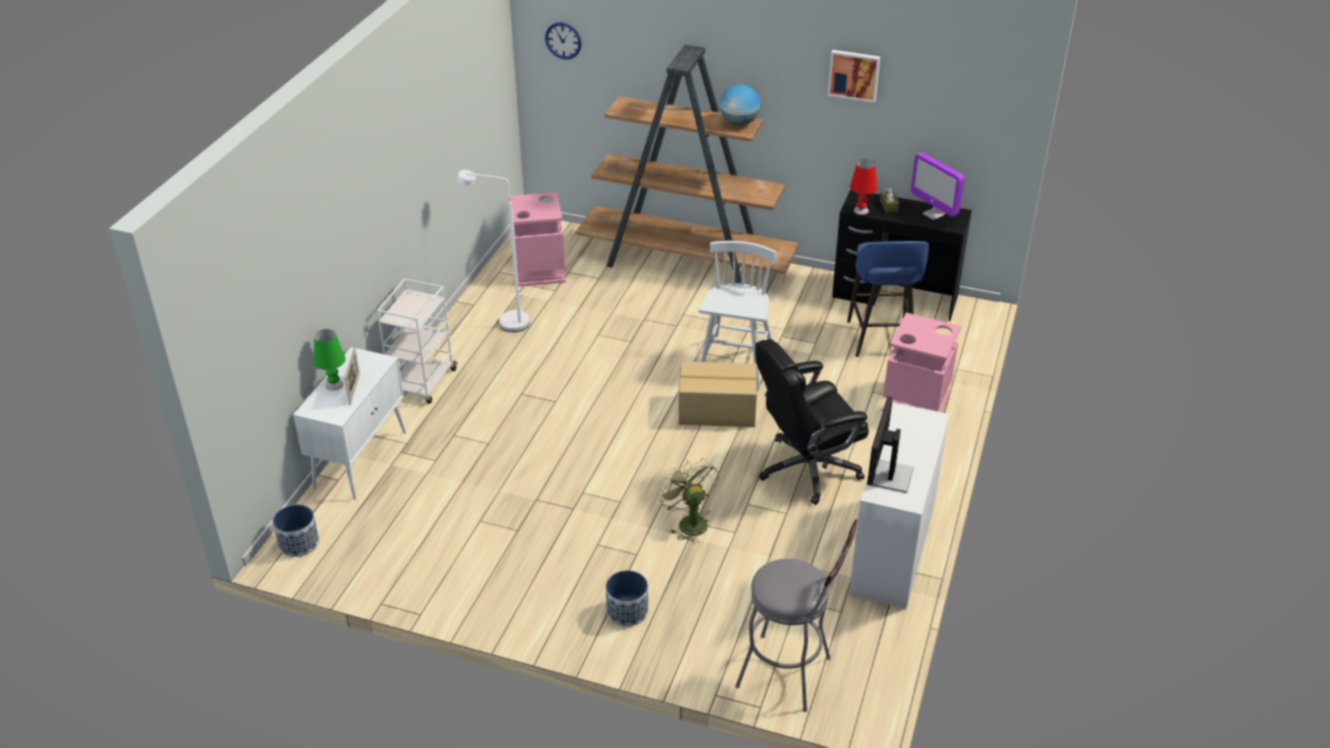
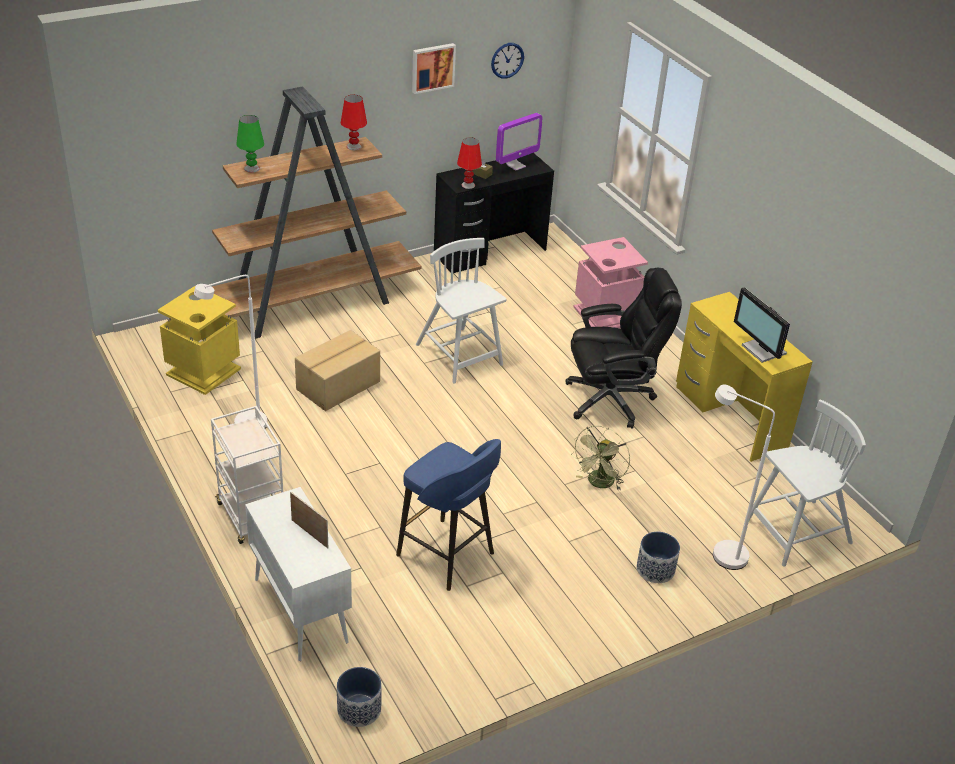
camera: 50 degrees left, 0 degrees up
(334, 384) = (285, 542): green table lamp -> green table lamp (251, 168)
(539, 270) = (203, 371): pink trash can -> yellow trash can
(563, 40) = (146, 130): wall clock -> wall clock (507, 60)
(688, 522) = (599, 484): green fan -> green fan turned 75 degrees counterclockwise
(699, 639) = (720, 553): none -> white floor lamp
(717, 411) = (500, 397): cardboard box -> cardboard box (339, 385)
(739, 123) = (354, 146): globe -> red table lamp
(791, 674) = (796, 533): grey stool -> white chair
(807, 469) = (611, 399): black office chair -> black office chair turned 120 degrees counterclockwise
(881, 340) = (525, 286): blue stool -> blue stool (447, 556)
(893, 549) = (731, 417): white desk -> yellow desk
(933, 214) = (515, 165): monitor -> monitor turned 45 degrees counterclockwise

